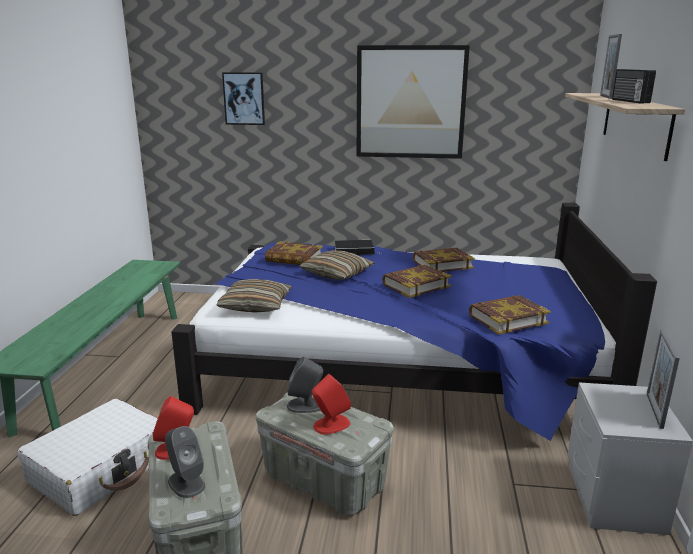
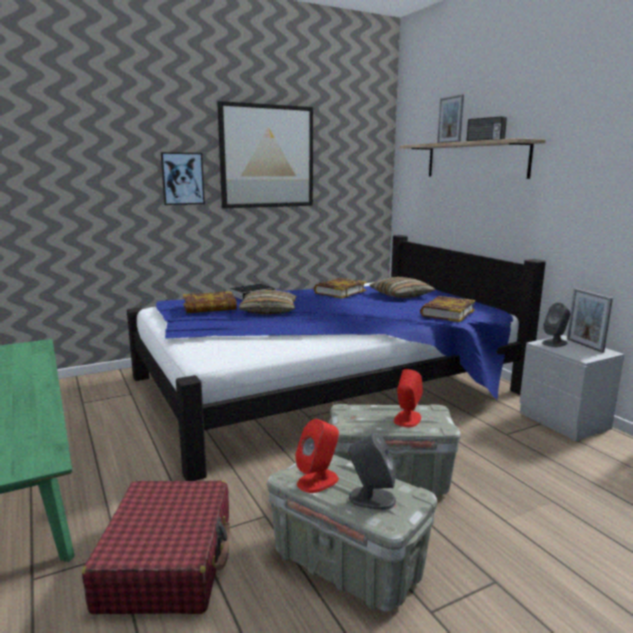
camera: 35 degrees left, 5 degrees down
(101, 468) = (168, 561): white suitcase -> red suitcase
(244, 98) = (99, 151): picture -> picture (182, 178)
(256, 305) = (236, 346): pillow -> pillow (401, 295)
(305, 405) = (365, 414): grey speaker -> grey speaker (554, 343)
(416, 285) = (349, 306): book -> none

